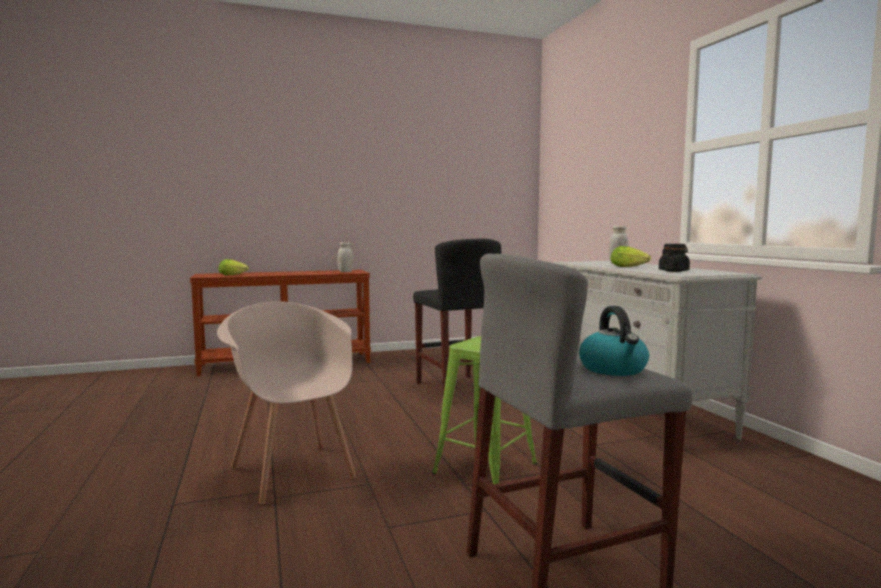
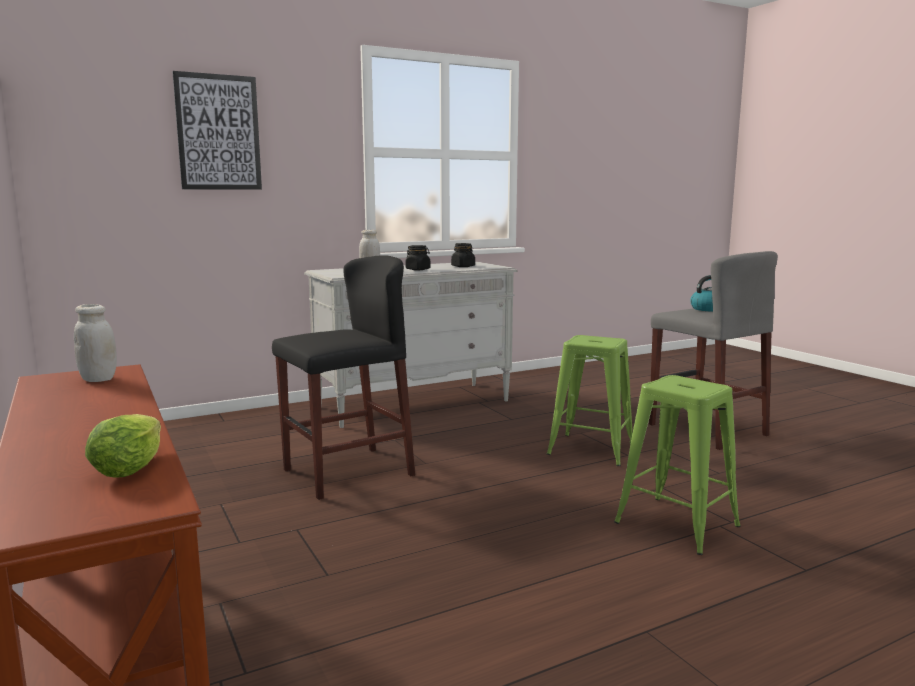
camera: 100 degrees left, 5 degrees up
(292, 472) = (677, 525): beige chair -> green stool
(602, 153) = (218, 132): none -> picture
(630, 267) = (418, 269): lettuce -> black jar

